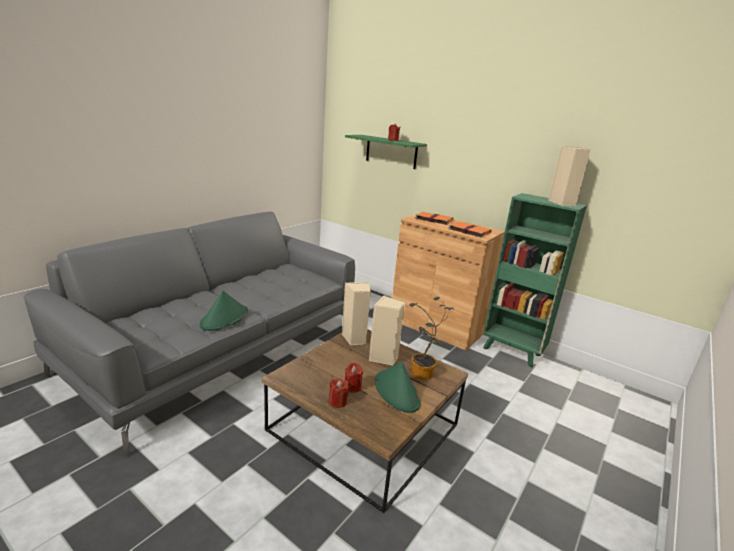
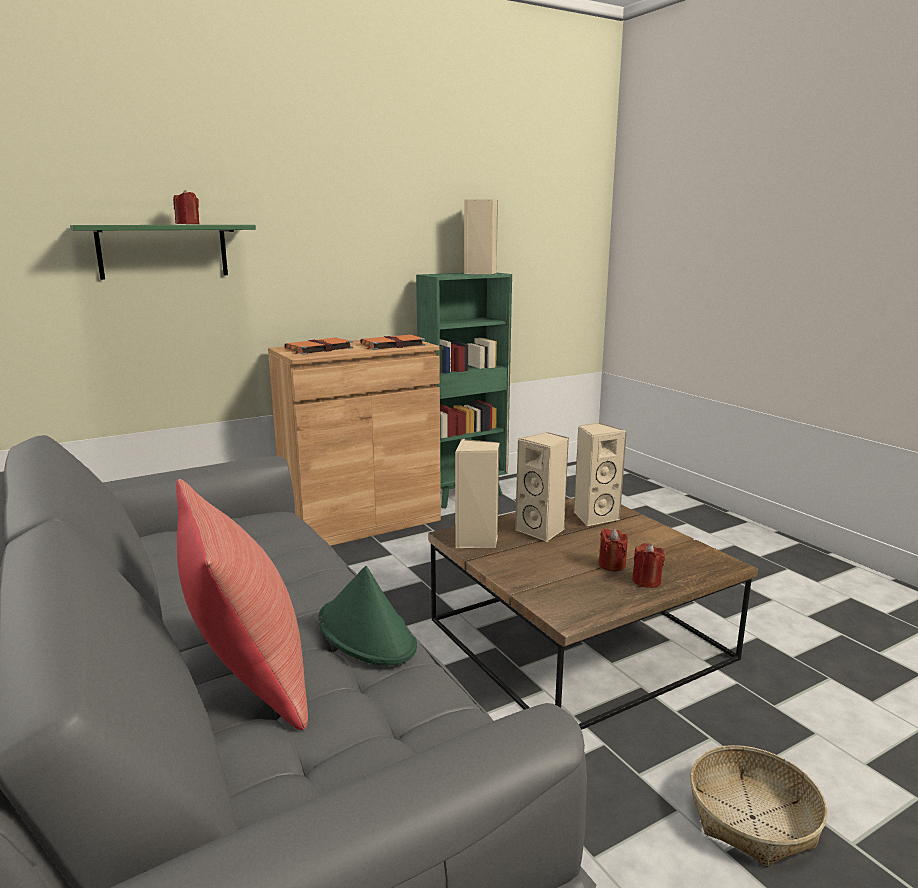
camera: 65 degrees left, 5 degrees down
(192, 304) = (247, 675): none -> red pillow
(220, 516) = (753, 817): none -> basket
(397, 392) = (629, 539): green hat -> none
(422, 375) = (594, 517): potted plant -> beige speaker

